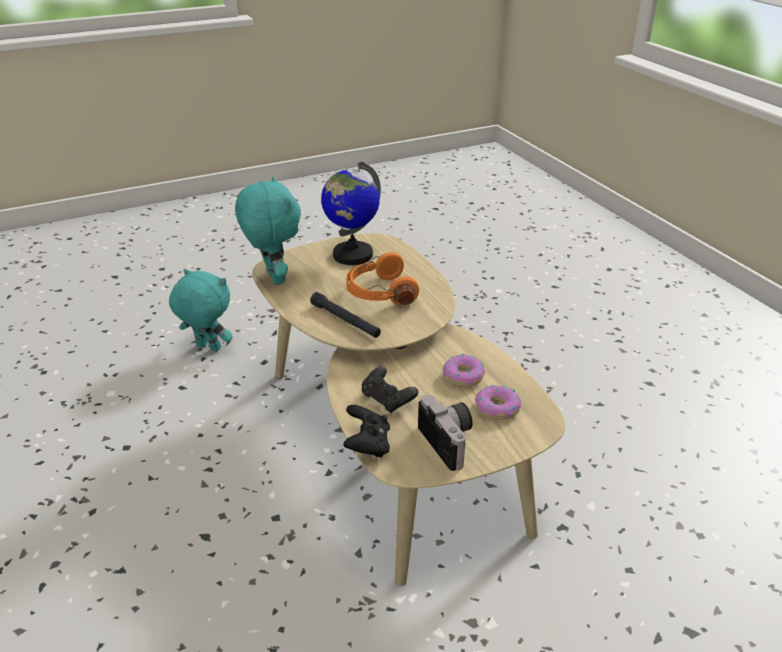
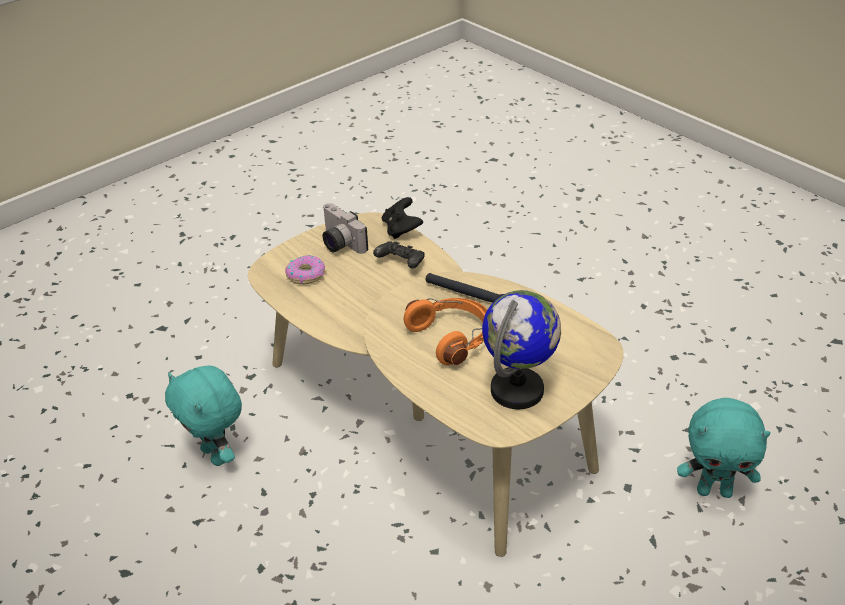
camera: 165 degrees right, 5 degrees up
(273, 278) = (584, 333): turquoise plush toy -> turquoise plush toy (216, 455)
(463, 376) = (340, 297): donut -> none

